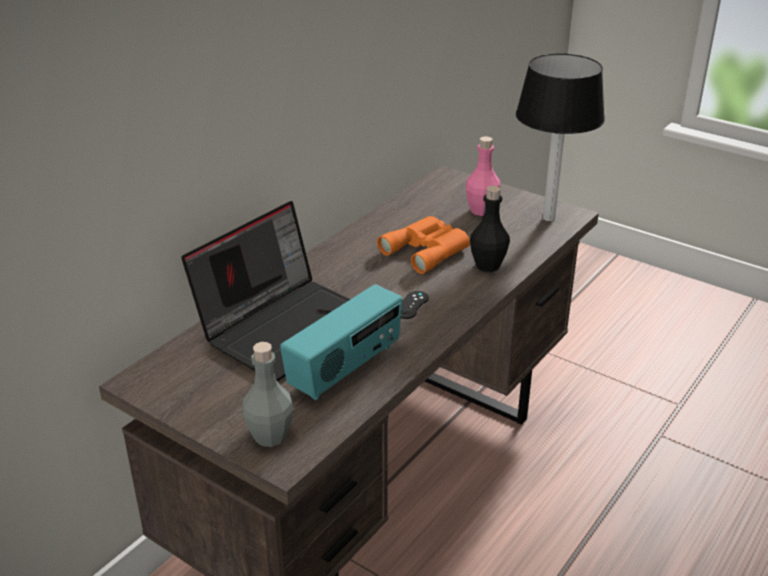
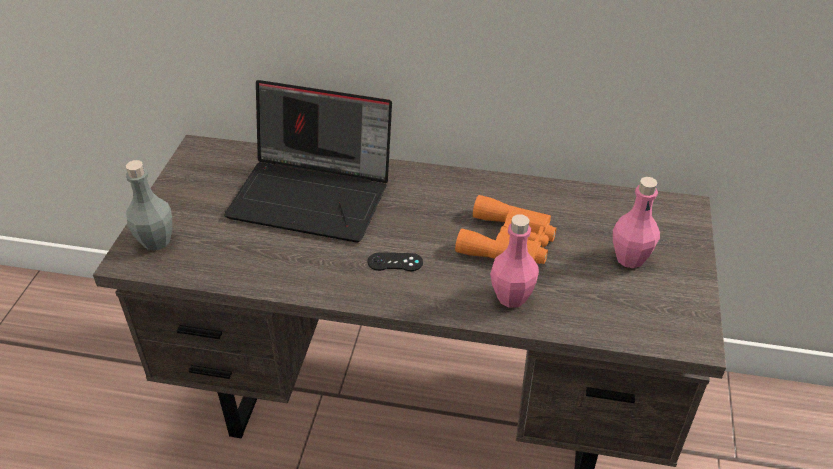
camera: 65 degrees right, 10 degrees up
(346, 369) = (267, 253): radio -> none
(488, 265) = (511, 297): black bottle -> pink bottle
(549, 218) = (665, 322): table lamp -> none

